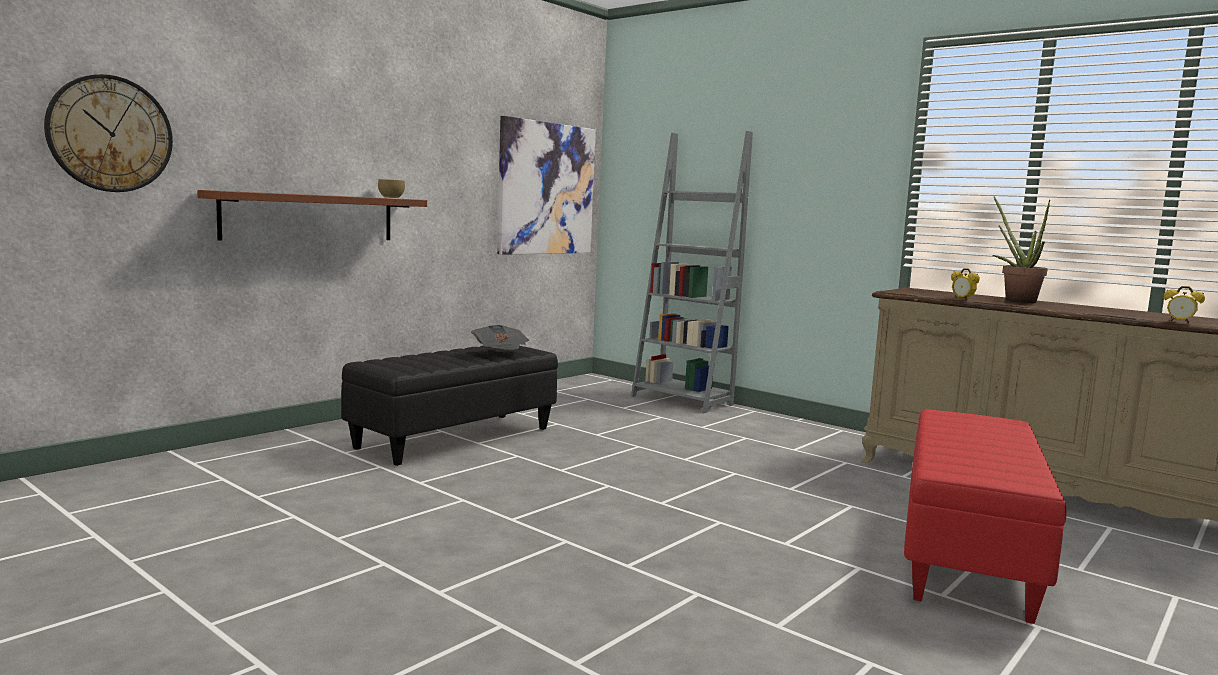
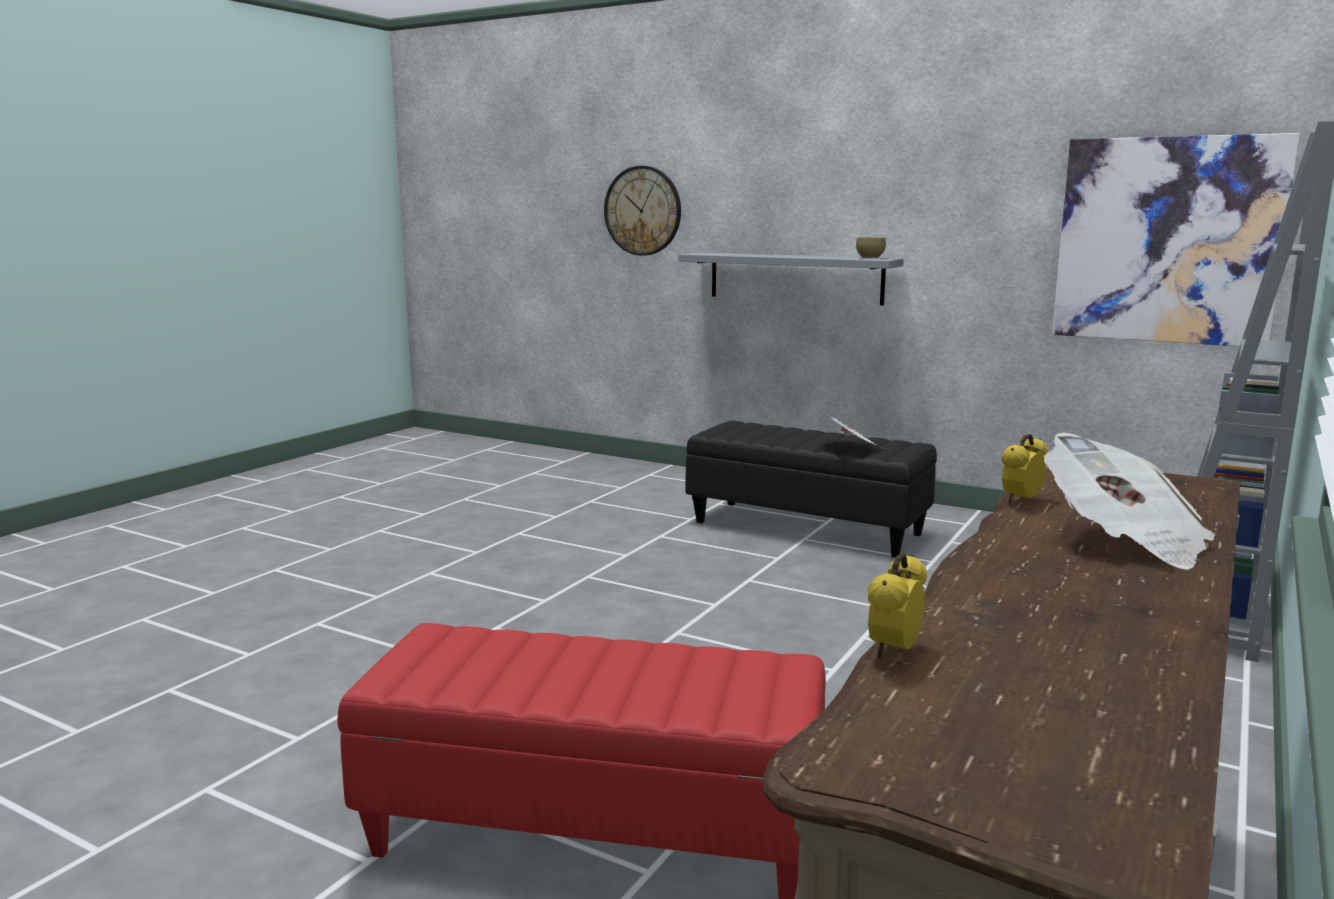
camera: 80 degrees right, 5 degrees up
(310, 217) = (795, 278): brown shelf -> grey shelf
(1015, 300) = (1124, 541): potted plant -> newspaper

